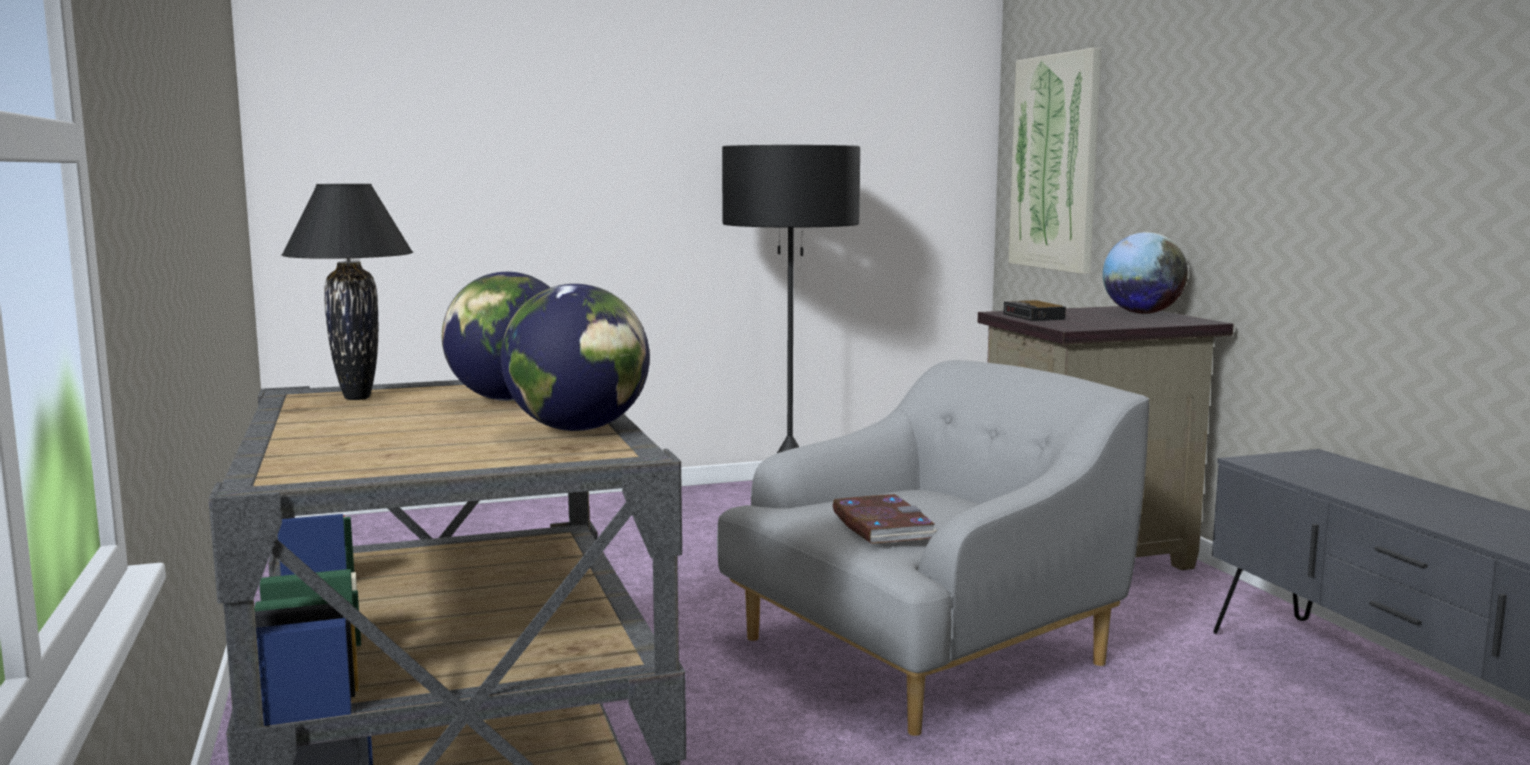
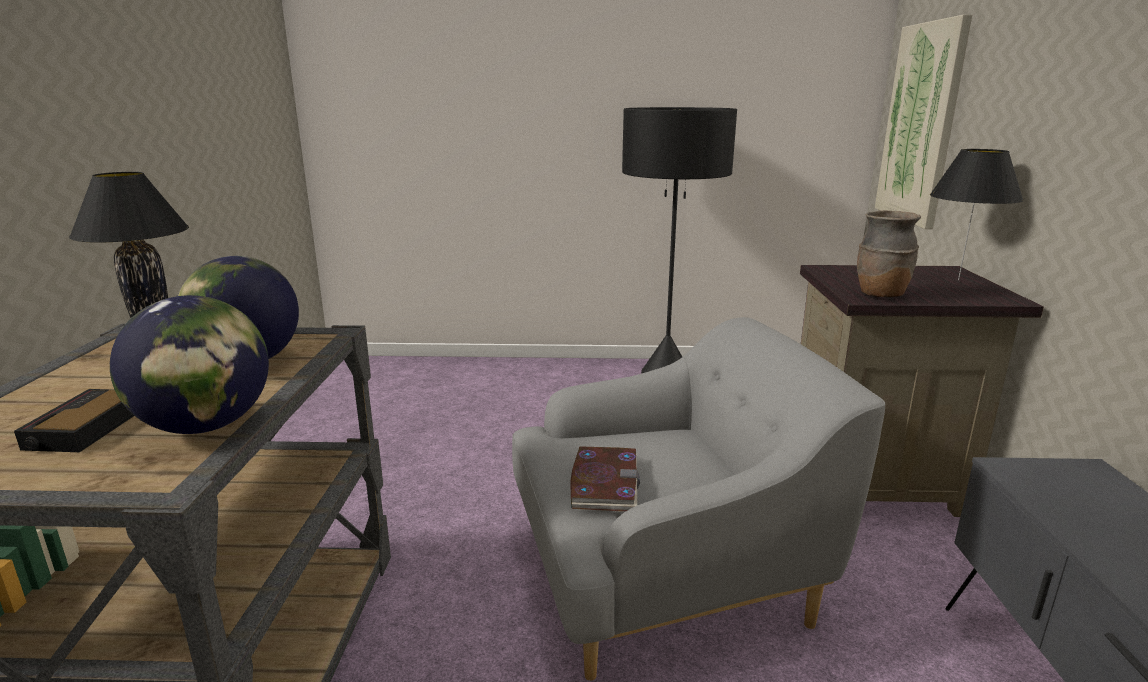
camera: 20 degrees right, 10 degrees up
(1034, 317) = (844, 277): alarm clock -> alarm clock (85, 429)
(1084, 325) = (880, 295): none -> brown vase
(1142, 313) = (957, 280): globe -> black table lamp

